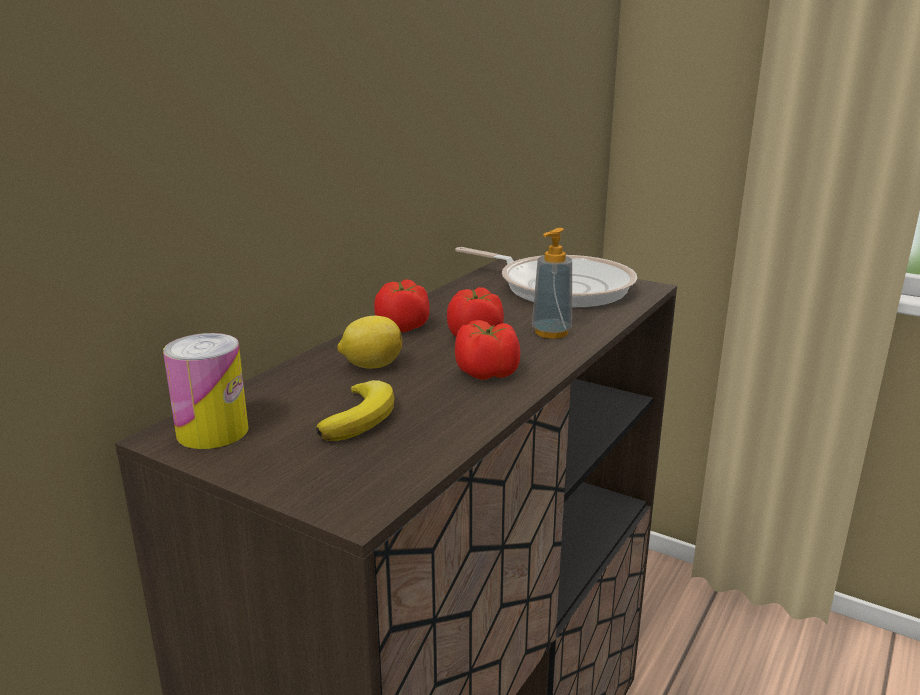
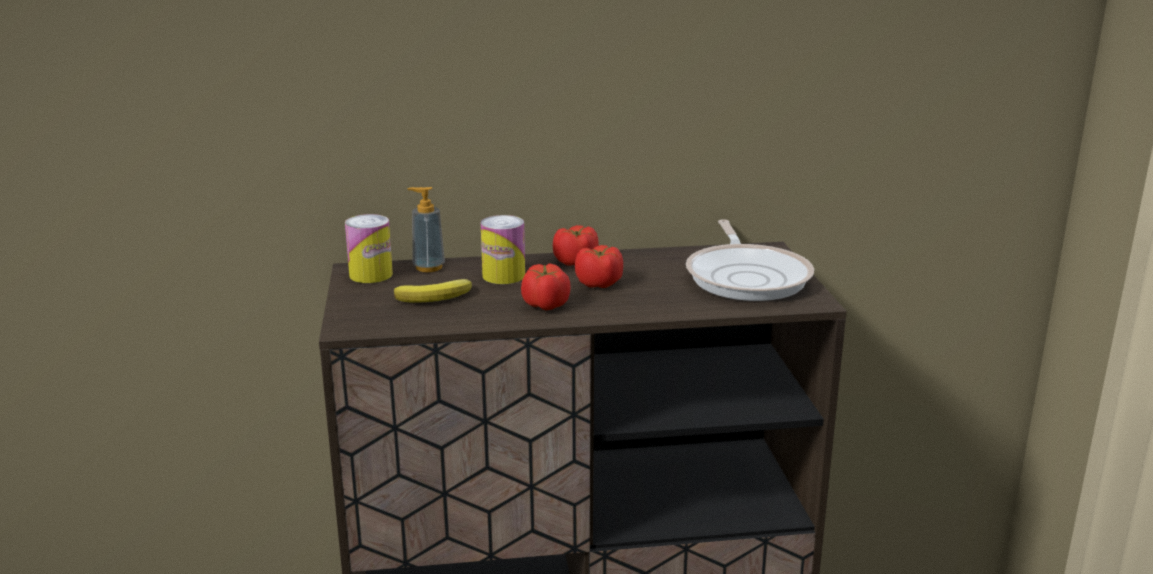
camera: 50 degrees right, 0 degrees up
(371, 366) = (503, 276): lemon -> can
(551, 332) = (648, 301): soap dispenser -> soap dispenser (428, 267)

